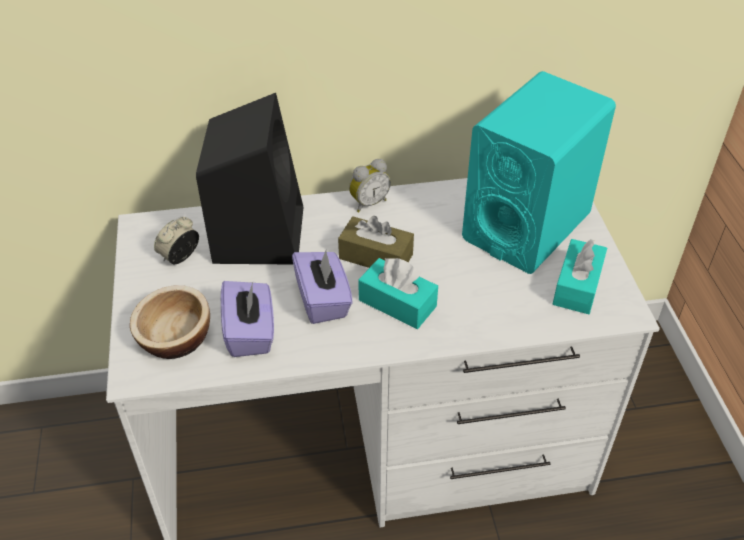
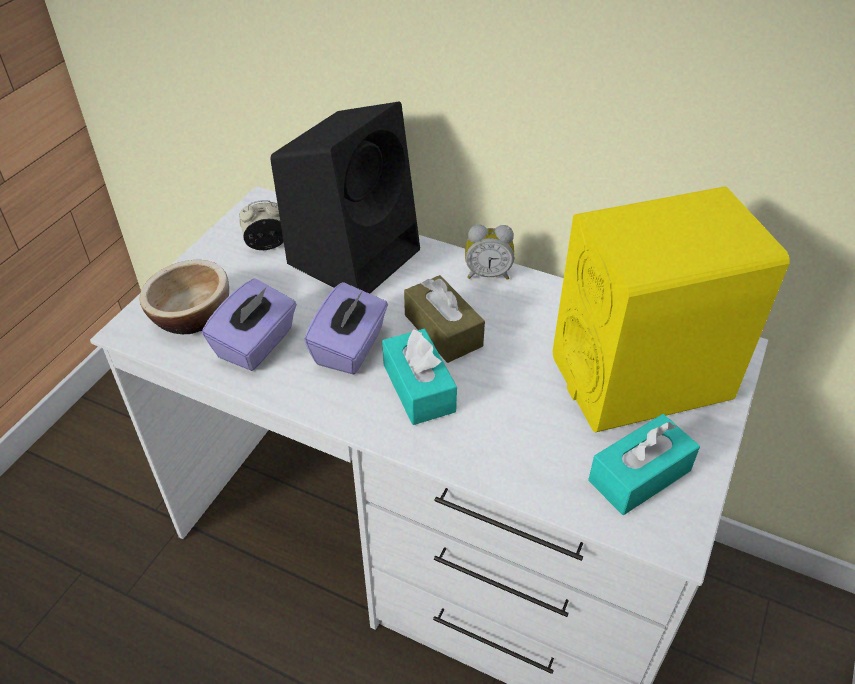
camera: 35 degrees right, 0 degrees up
(526, 226) = (640, 378): turquoise speaker -> yellow speaker

